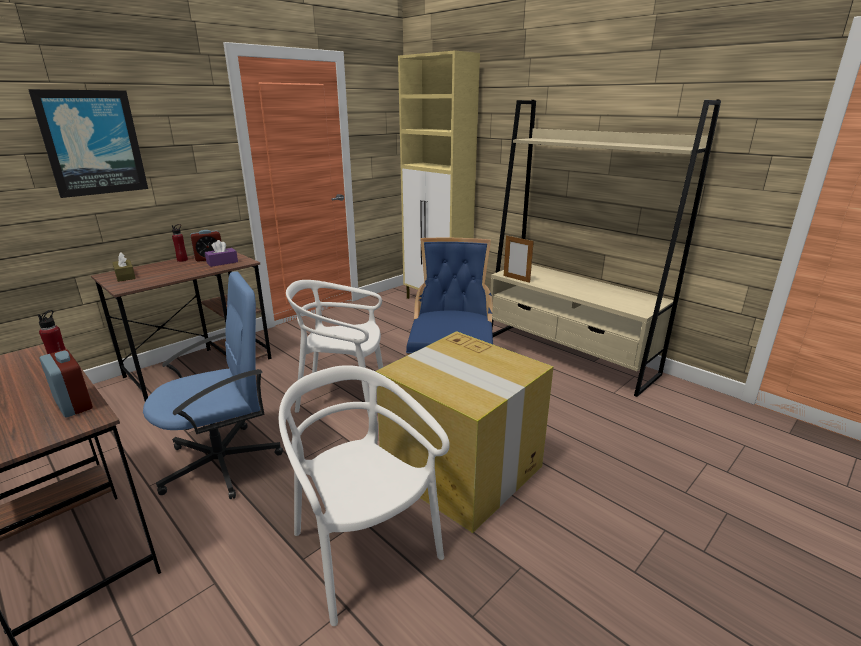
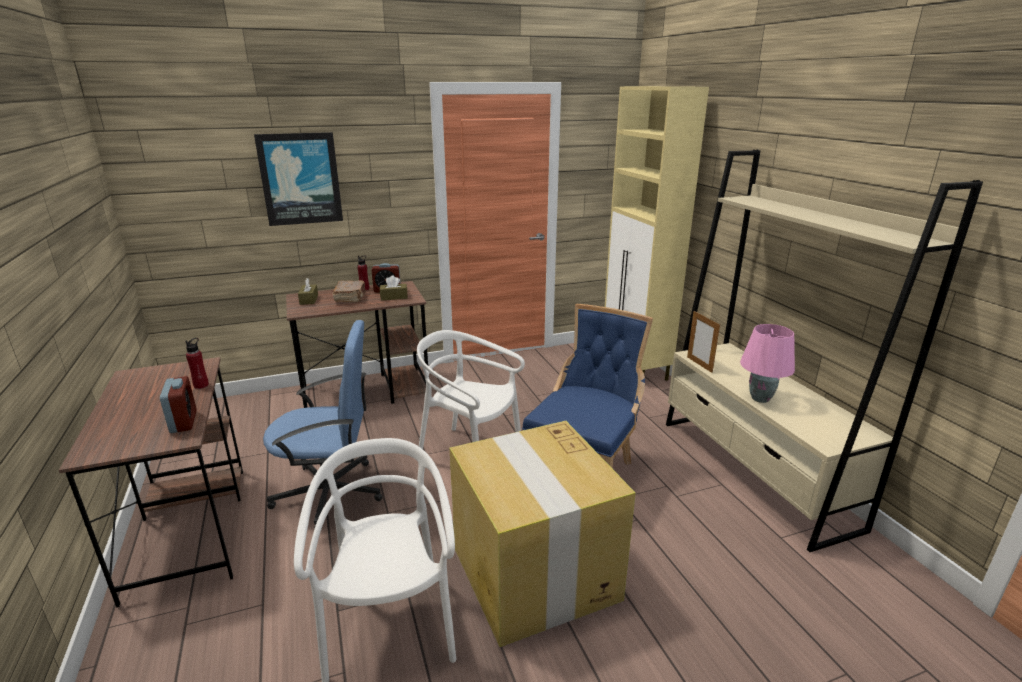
camera: 25 degrees right, 0 degrees up
(174, 269) = (350, 298): none -> brown book
(222, 262) = (394, 297): purple tissue box -> brown tissue box
(576, 292) = (761, 399): none -> pink table lamp

